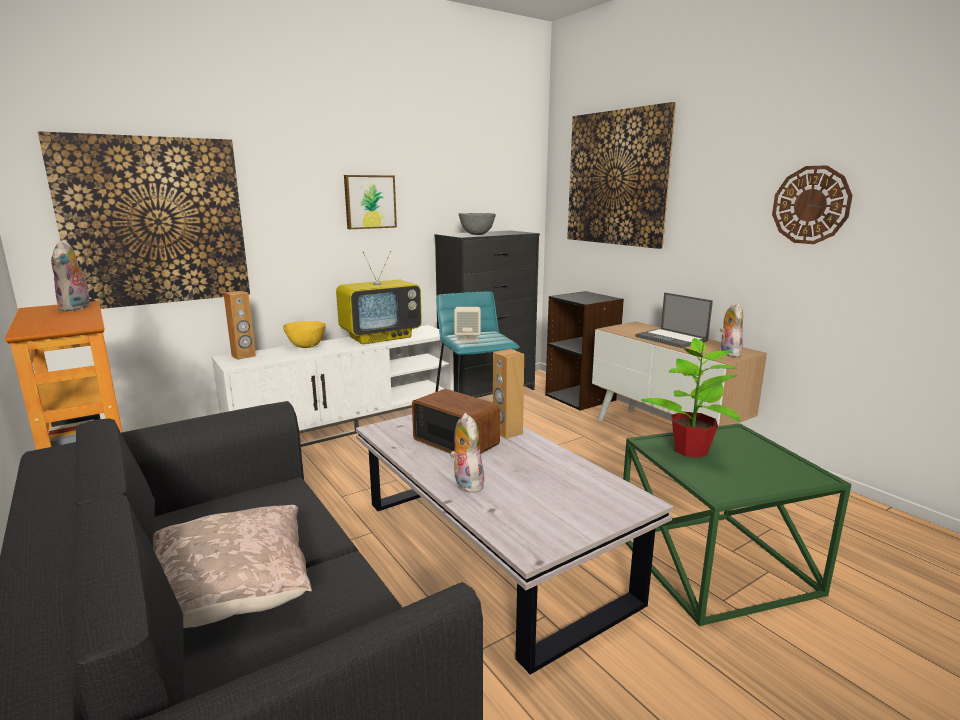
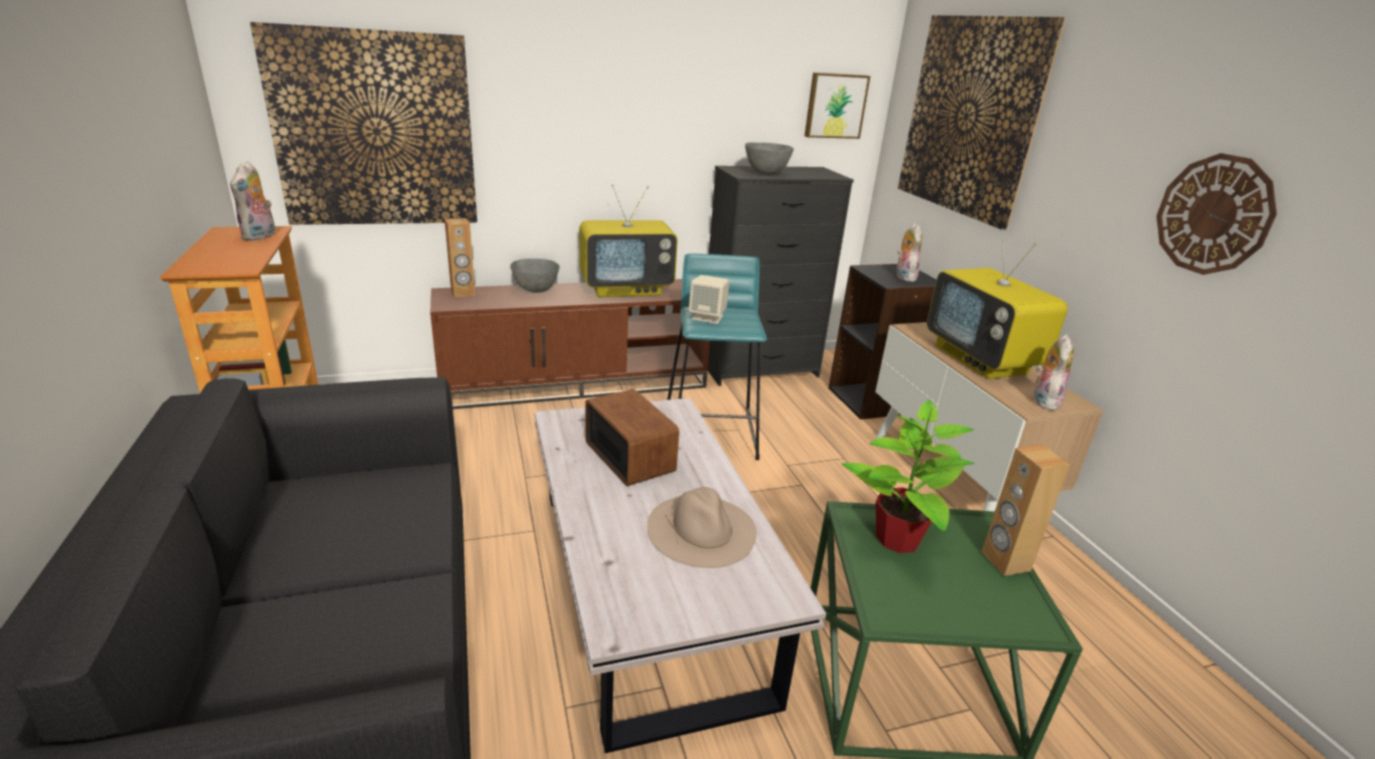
camera: 15 degrees right, 10 degrees up
(231, 597) = (303, 597): beige pillow -> none
(306, 346) = (536, 290): yellow bowl -> grey bowl
(347, 424) = (577, 383): white tv stand -> brown tv stand
(369, 202) = (633, 119): picture -> picture (835, 106)
(466, 483) = (603, 518): plush toy -> plush toy (903, 277)
(507, 432) = (697, 455): brown speaker -> brown speaker (1005, 561)
(546, 475) = (702, 529): none -> beige hat
(672, 339) = (982, 360): laptop -> television

